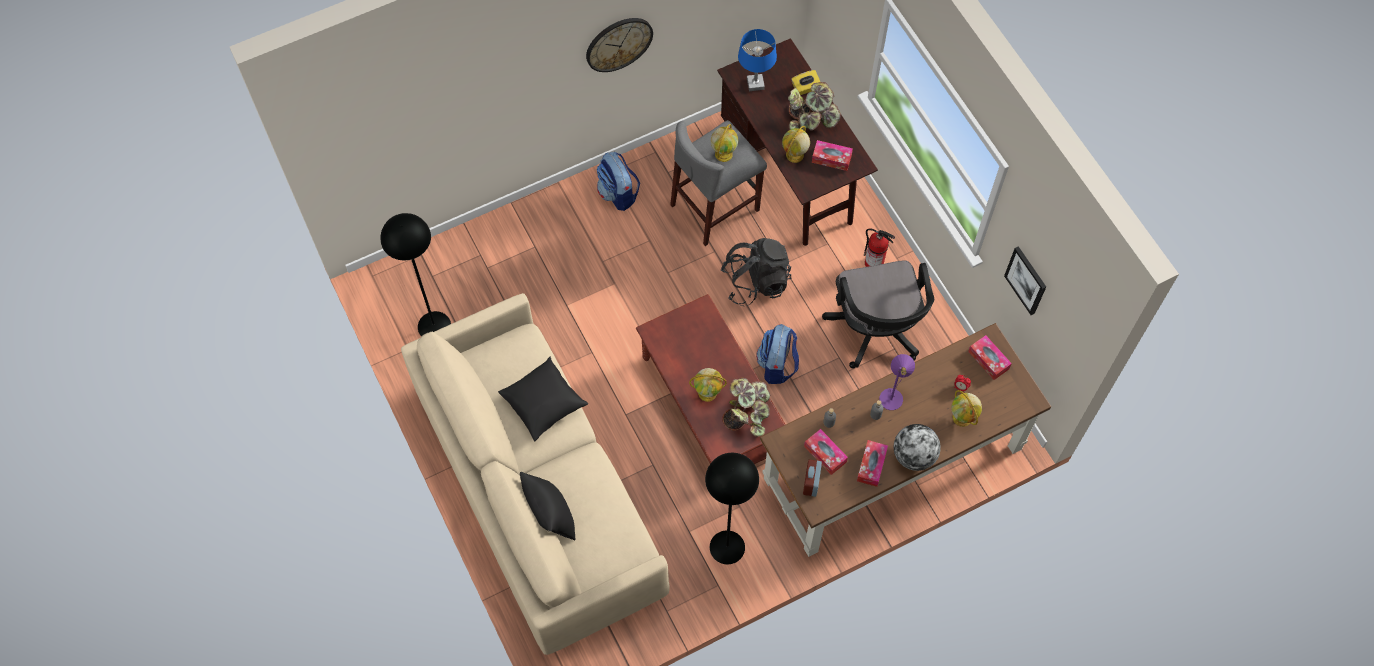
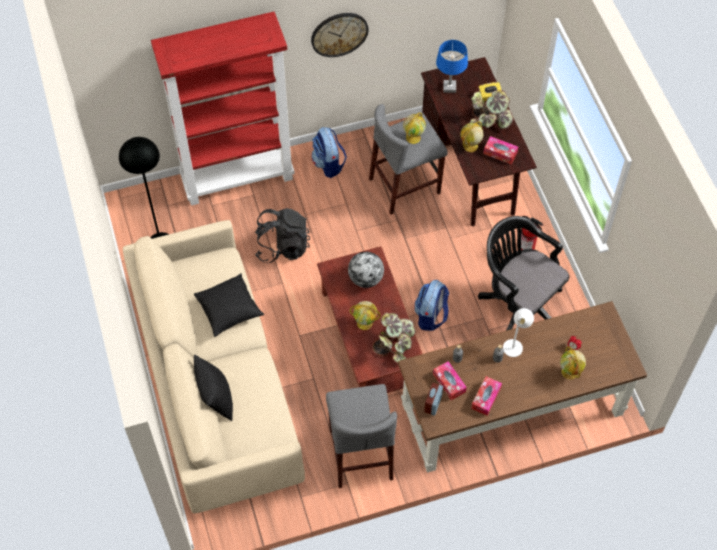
camera: 10 degrees right, 5 degrees down
(512, 228) = (238, 178): none -> red bookcase
(727, 547) = (361, 454): black floor lamp -> grey stool
(756, 282) = (426, 248): black backpack -> black backpack (282, 246)
(876, 332) = (518, 302): black office chair -> black office chair turned 135 degrees clockwise
(893, 395) = (515, 345): purple table lamp -> white table lamp
(914, 455) = (523, 396): globe -> globe (366, 279)
(988, 360) = (600, 329): tissue box -> none
(1026, 280) = (638, 262): picture -> none

